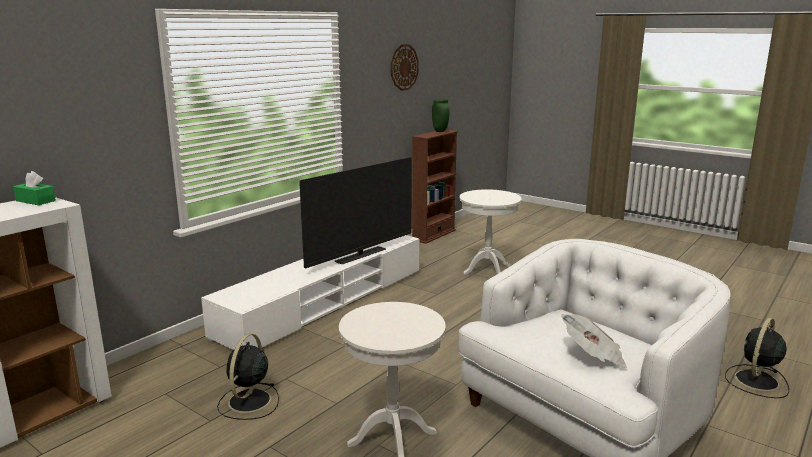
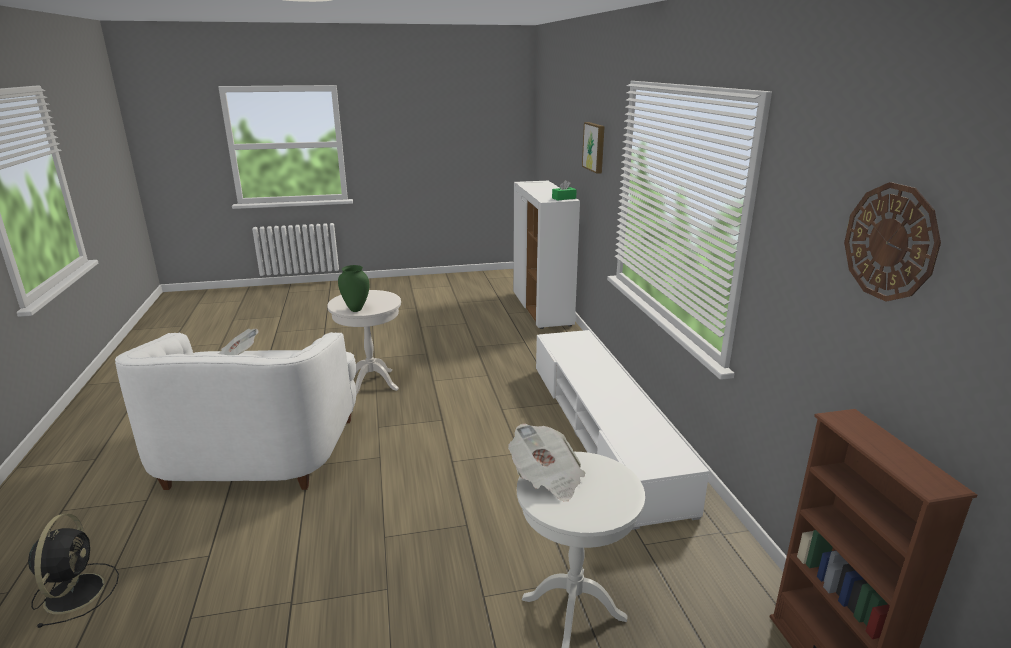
camera: 130 degrees right, 5 degrees up
(62, 105) = (595, 147): none -> picture
(248, 402) = (478, 359): black fan -> none
(360, 255) = (607, 415): television -> none
(440, 131) = (916, 466): green vase -> green vase (356, 310)
(497, 201) = (547, 478): none -> newspaper

